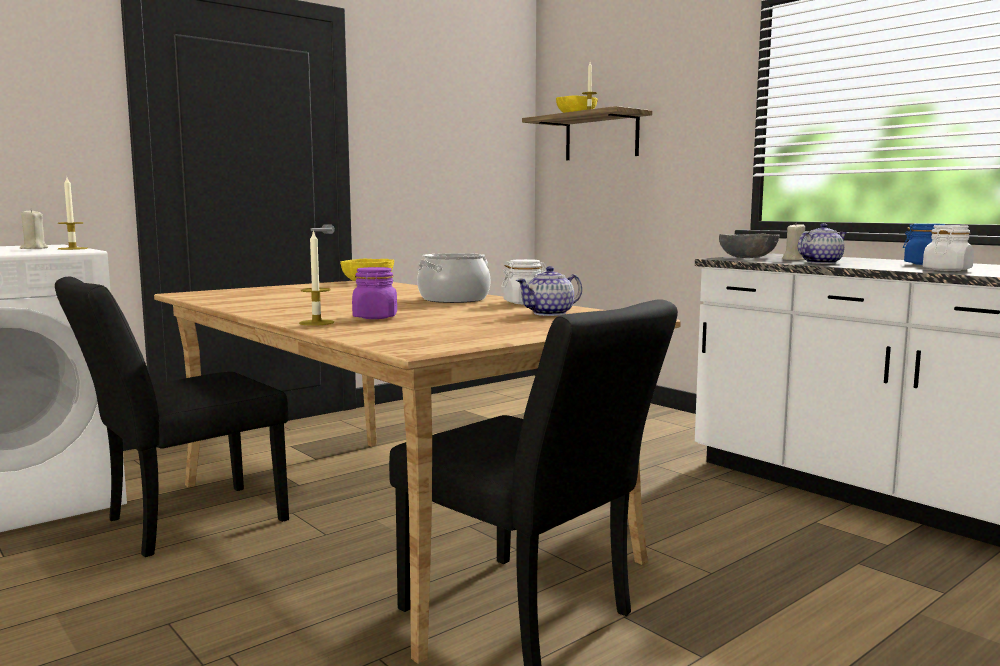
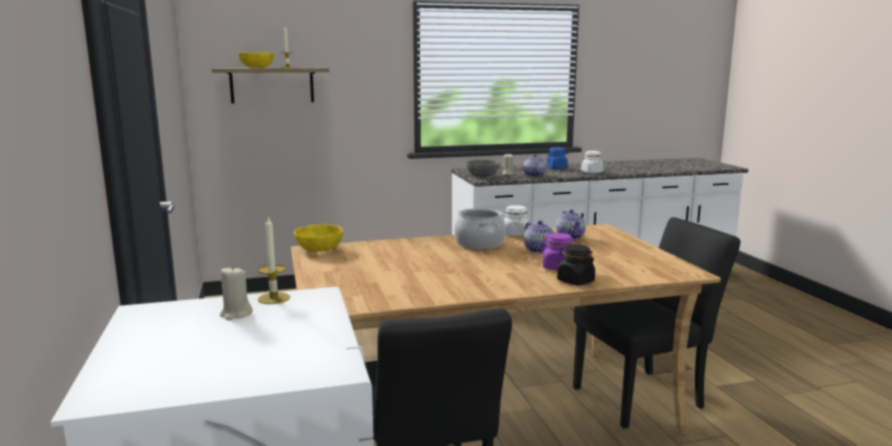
camera: 65 degrees left, 5 degrees up
(316, 323) = (575, 281): candle -> black jar
(456, 310) = (539, 250): none -> teapot

